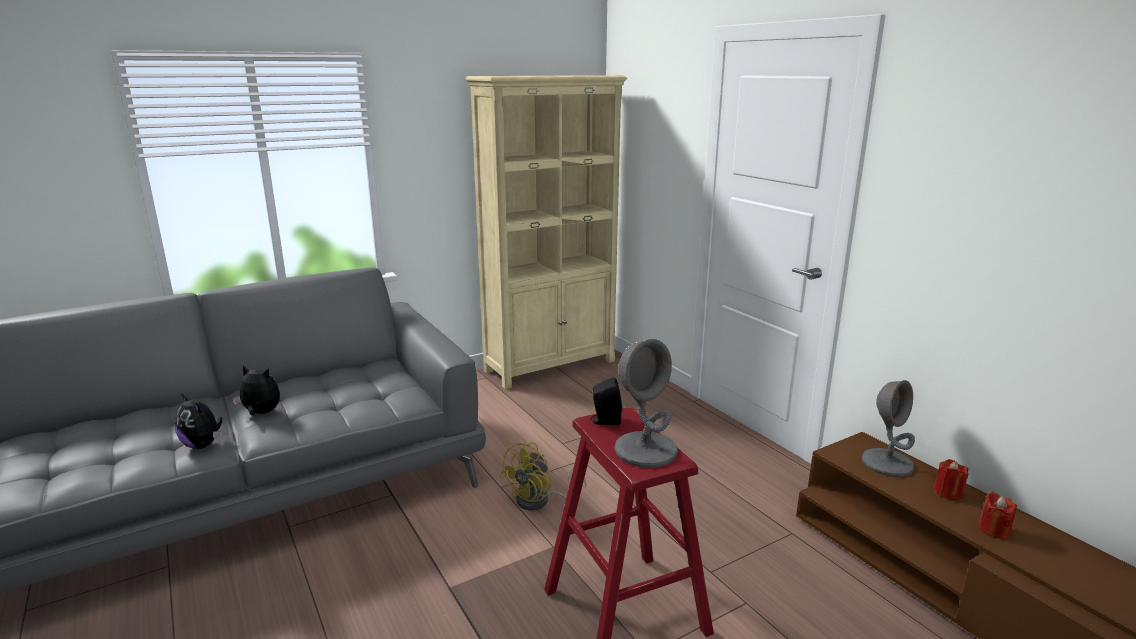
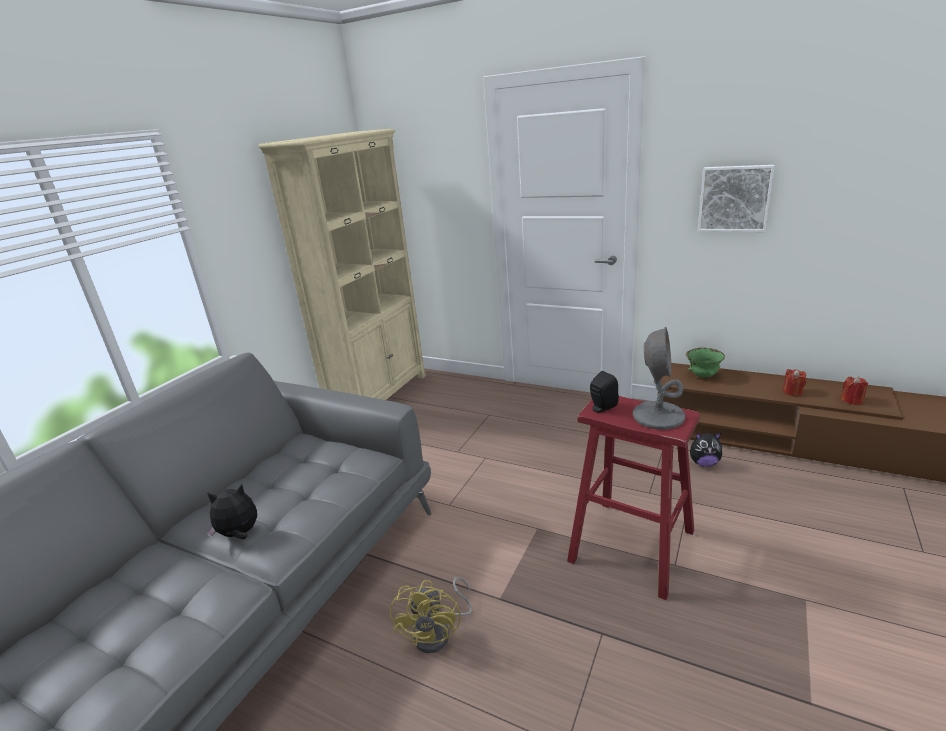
camera: 30 degrees left, 5 degrees up
(203, 445) = (218, 592): plush toy -> plush toy (704, 463)
(540, 501) = (490, 501): yellow fan -> yellow fan (439, 632)
(887, 463) = (703, 376): grey table lamp -> green bowl
(947, 493) = (749, 380): red candle -> red candle (851, 400)
(972, 222) = (734, 198): none -> picture

